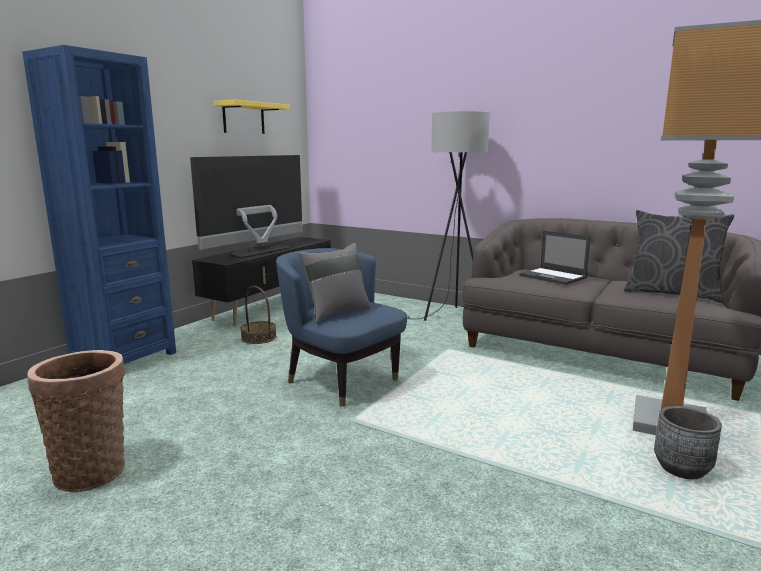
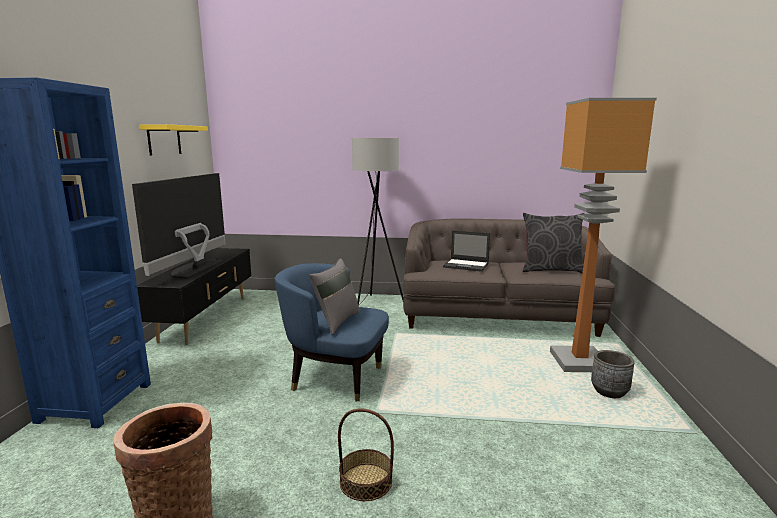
camera: 25 degrees left, 0 degrees up
(258, 338) = (223, 352): basket -> basket (365, 482)

